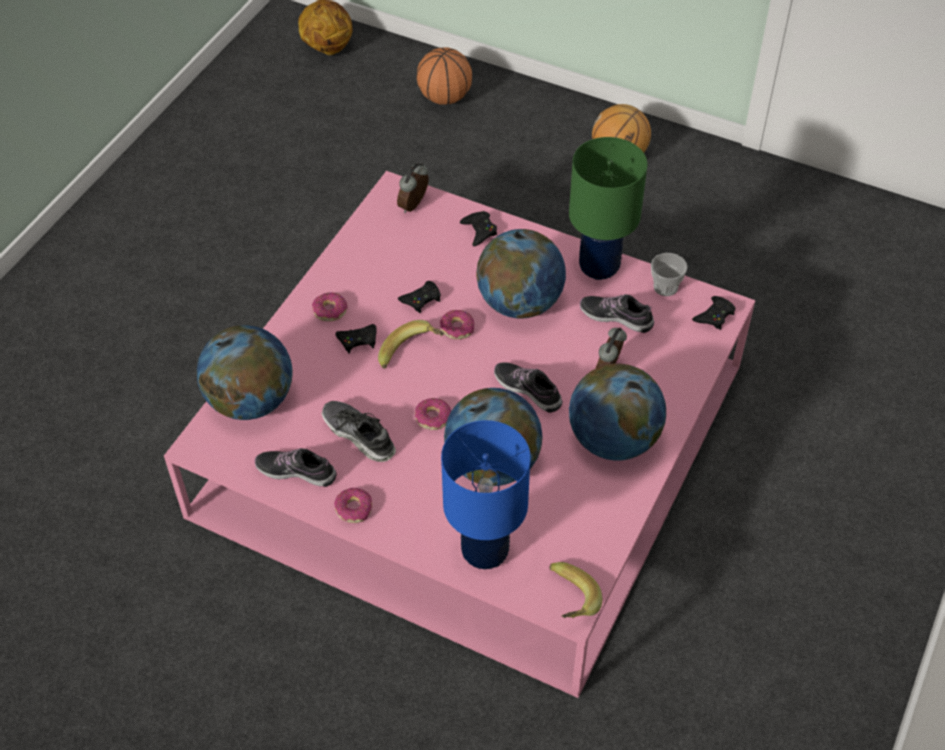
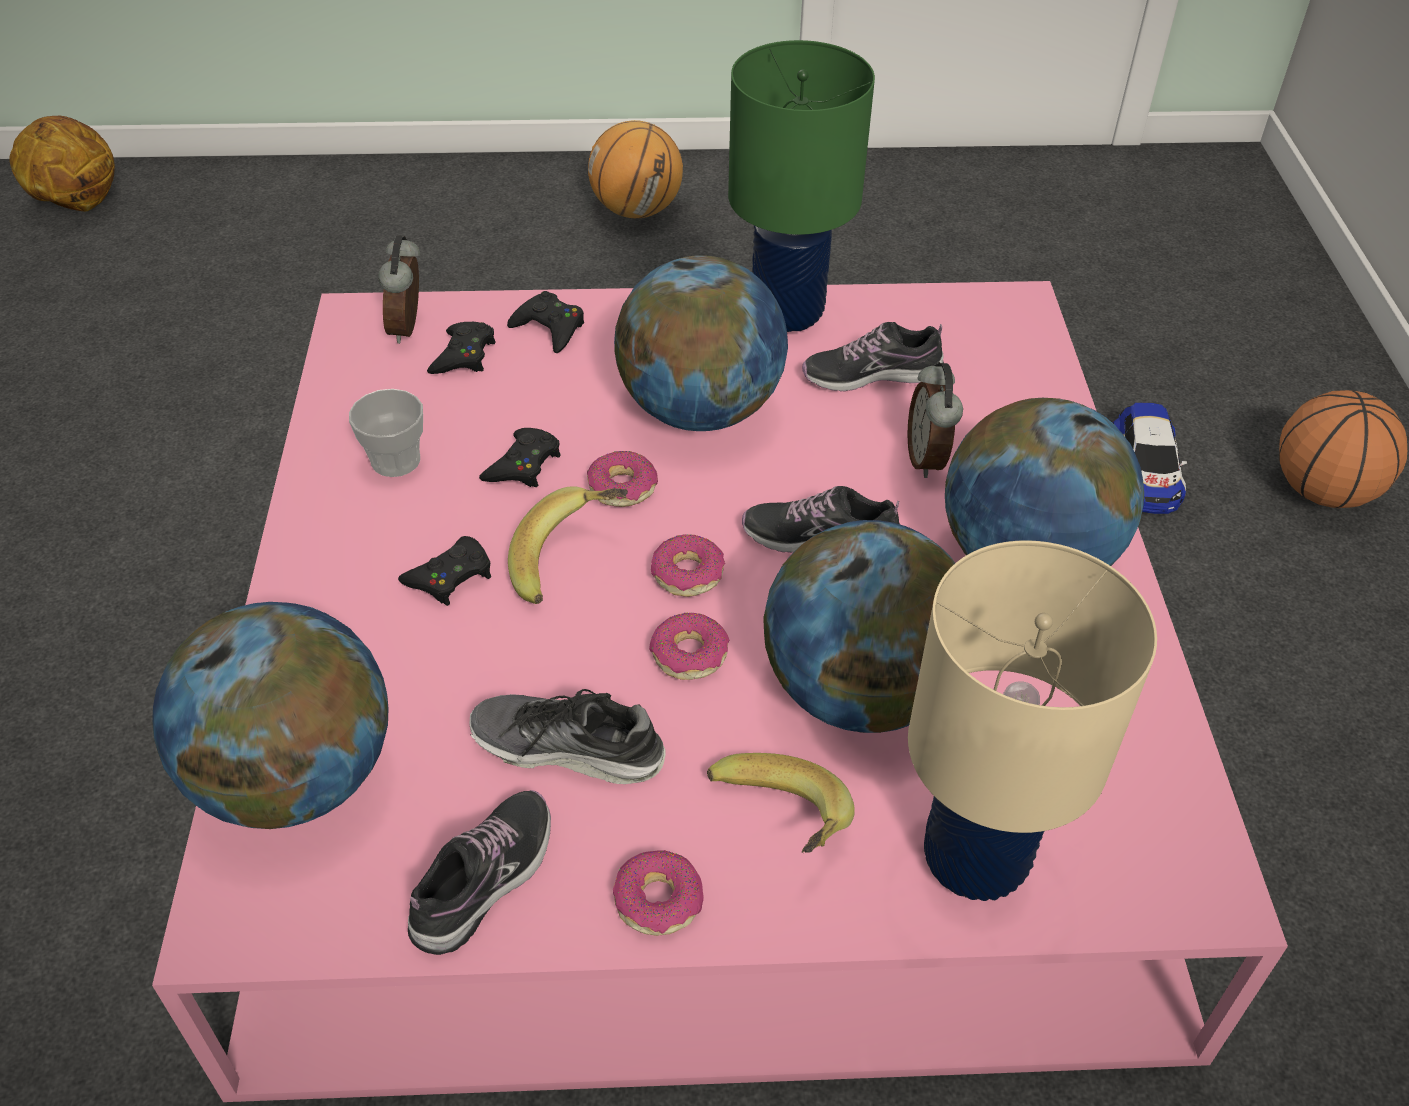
camera: 30 degrees left, 5 degrees down
(296, 471) = (485, 879): shoe -> shoe turned 135 degrees clockwise
(330, 311) = (361, 546): donut -> donut (687, 574)
(444, 98) = (318, 215): basketball -> basketball (1322, 491)
(484, 553) = (973, 864): blue table lamp -> beige table lamp
(567, 602) = (1193, 883): banana -> banana (776, 827)
(665, 287) = (908, 308): cup -> cup (396, 460)
(714, 316) = (1013, 321): black game controller -> black game controller (463, 355)
(787, 424) = (1145, 470): none -> toy car

